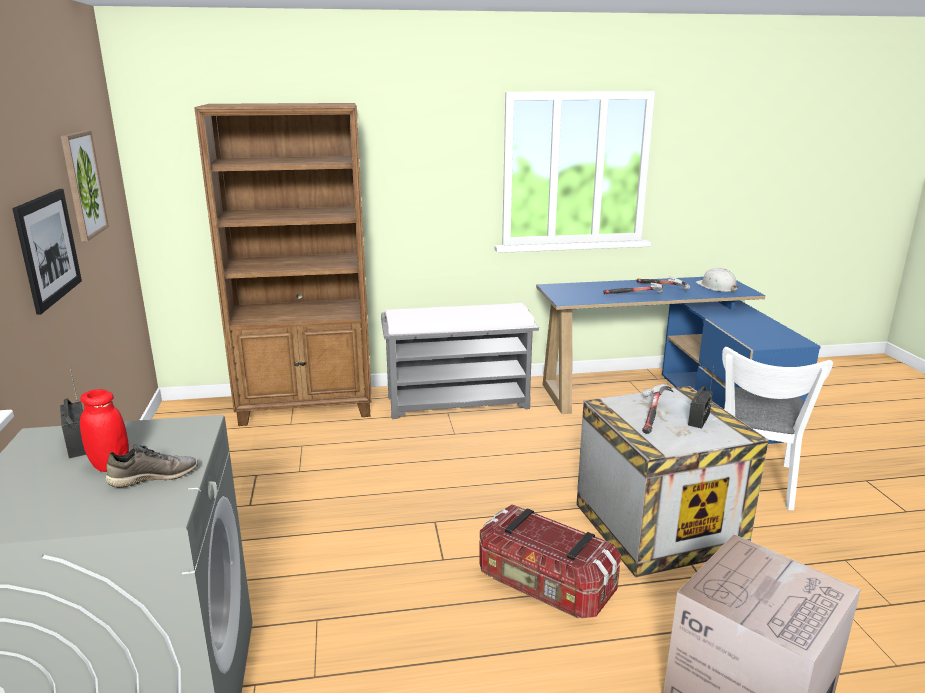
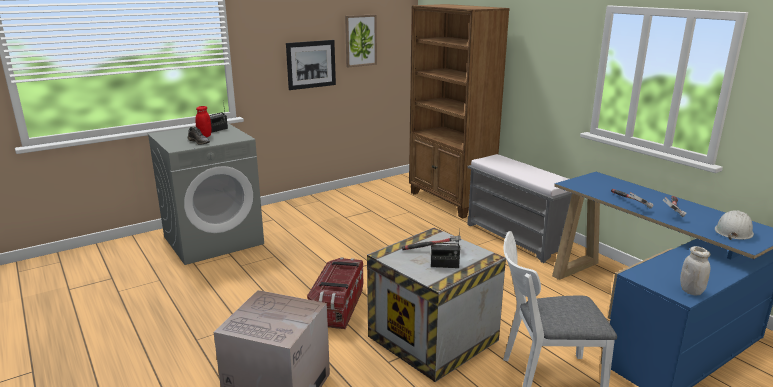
camera: 65 degrees right, 0 degrees up
(791, 337) = (691, 291): none -> white jar

